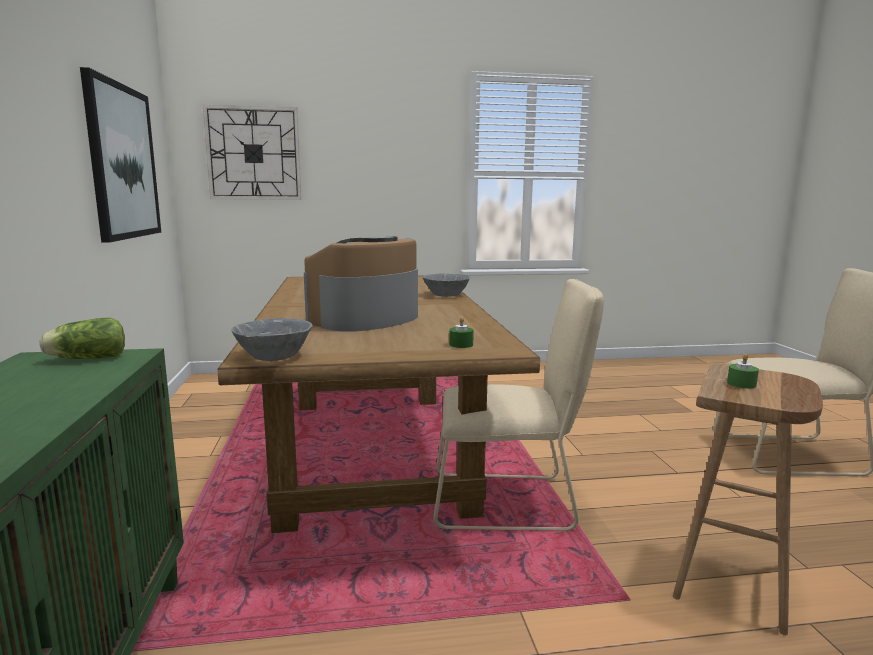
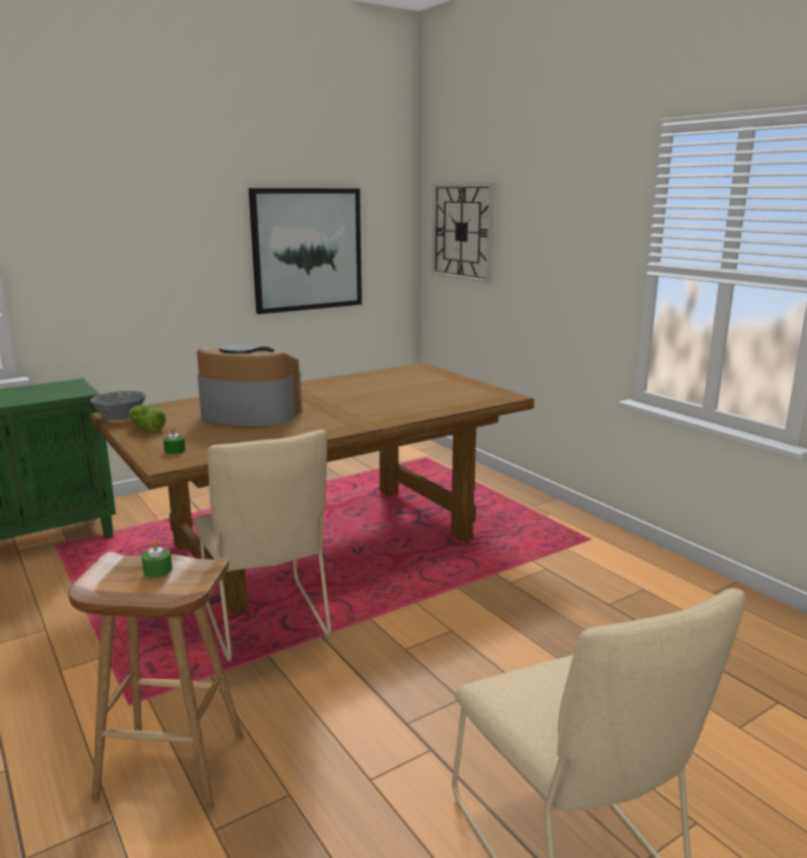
camera: 65 degrees right, 5 degrees up
(85, 359) = (71, 389): lettuce -> lettuce (146, 428)
(446, 295) = (393, 417): grey bowl -> none

